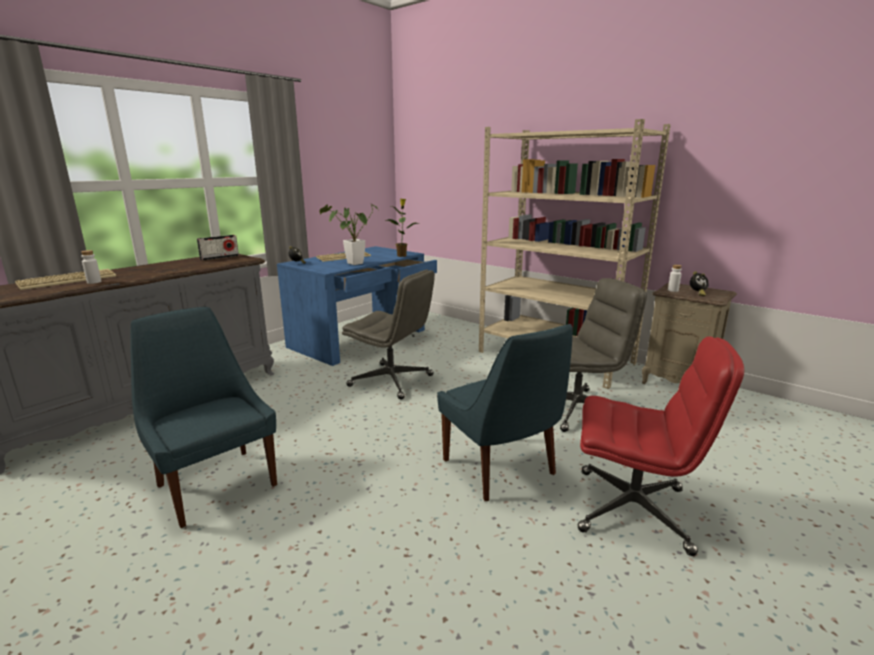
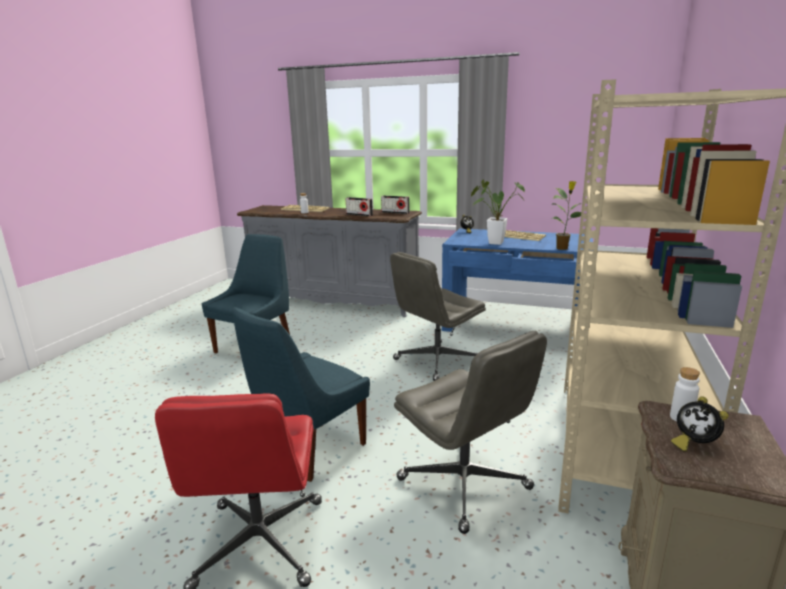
camera: 70 degrees right, 0 degrees up
(191, 267) = (359, 215): none -> radio
(392, 381) = (436, 361): grey office chair -> grey office chair turned 45 degrees clockwise

